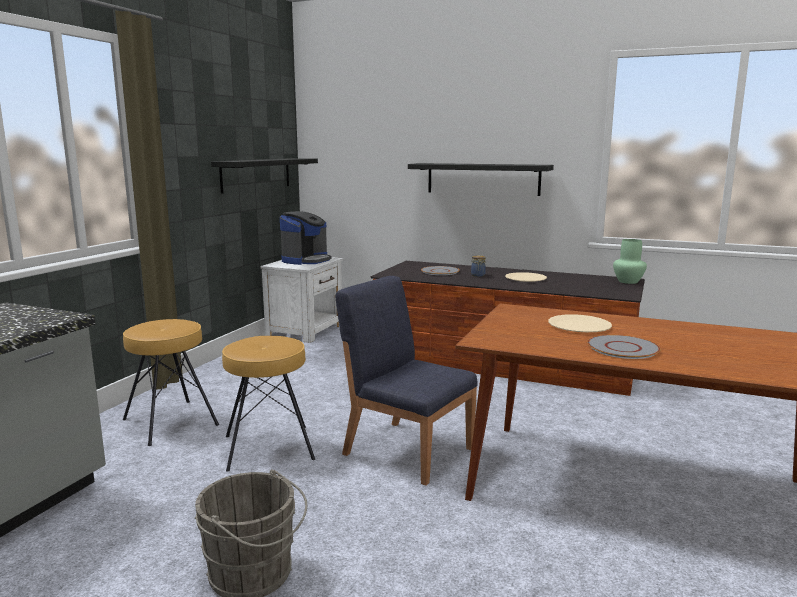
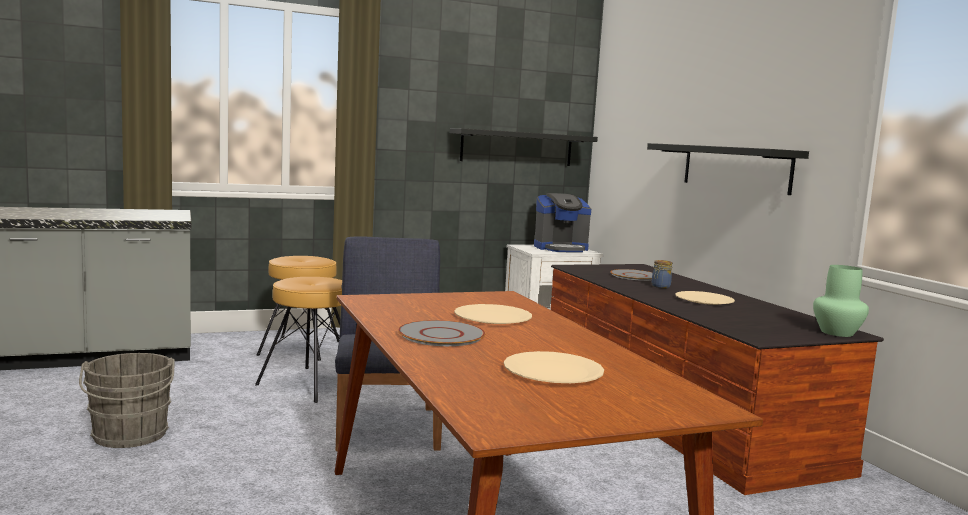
camera: 45 degrees right, 5 degrees down
(733, 347) = (553, 371): none -> beige plate

